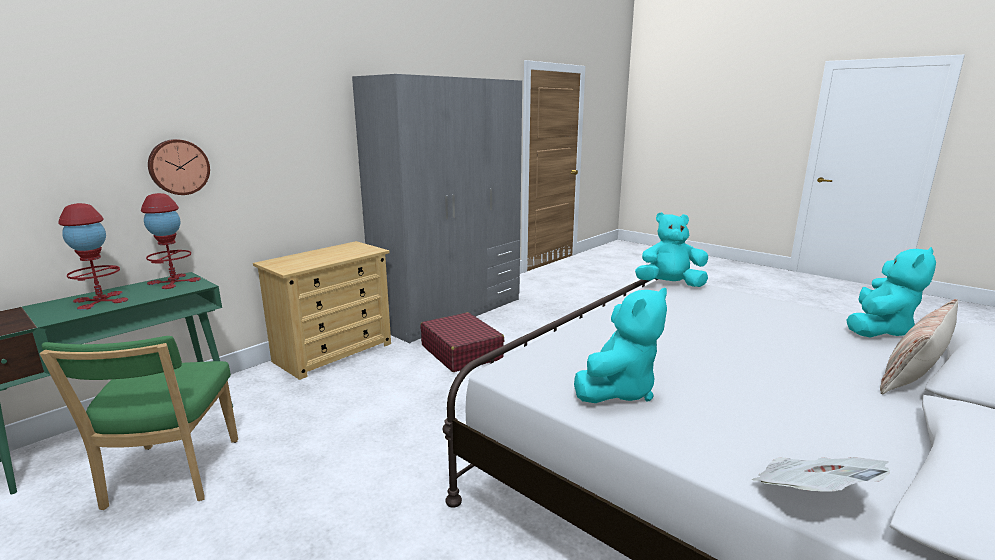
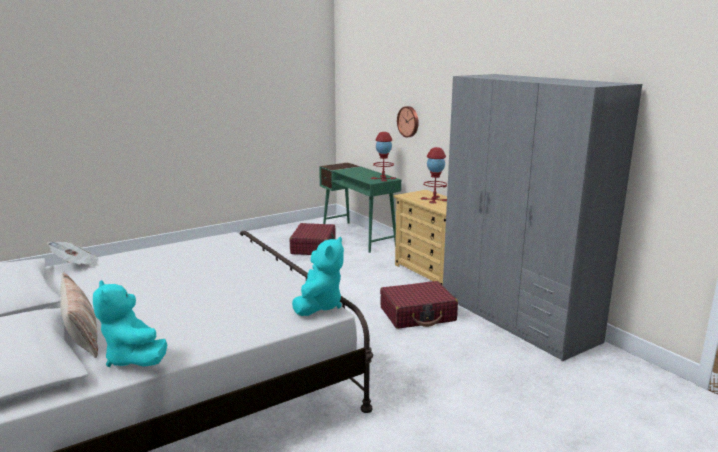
camera: 105 degrees right, 0 degrees up
(101, 300) = (359, 172): red table lamp -> red table lamp (434, 199)
(170, 477) = (313, 247): green chair -> red suitcase
(618, 390) = (182, 252): turquoise plush toy -> none

